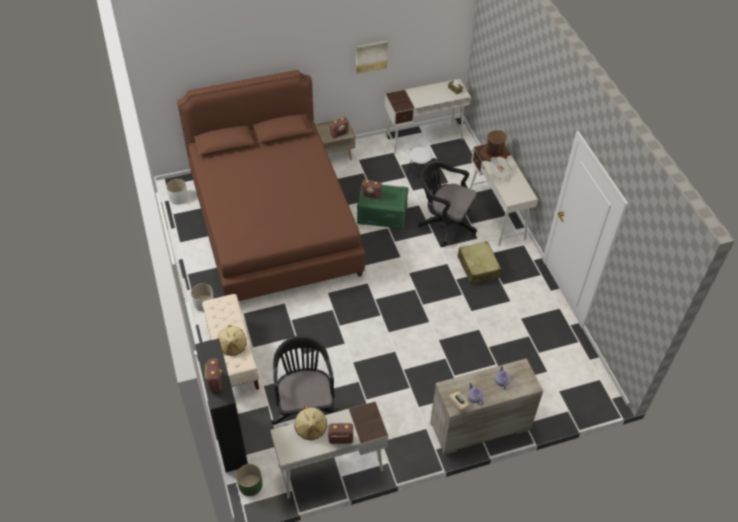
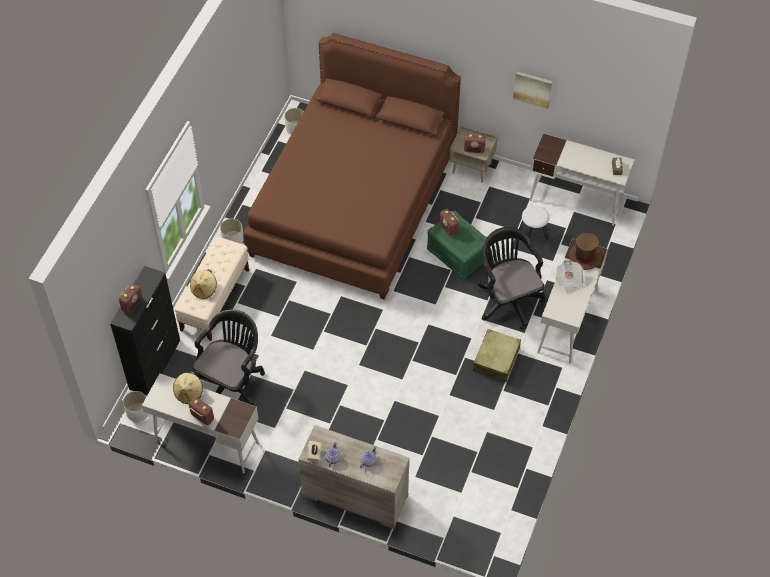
camera: 40 degrees right, 5 degrees up
(250, 485) = (137, 412): green planter -> white planter

